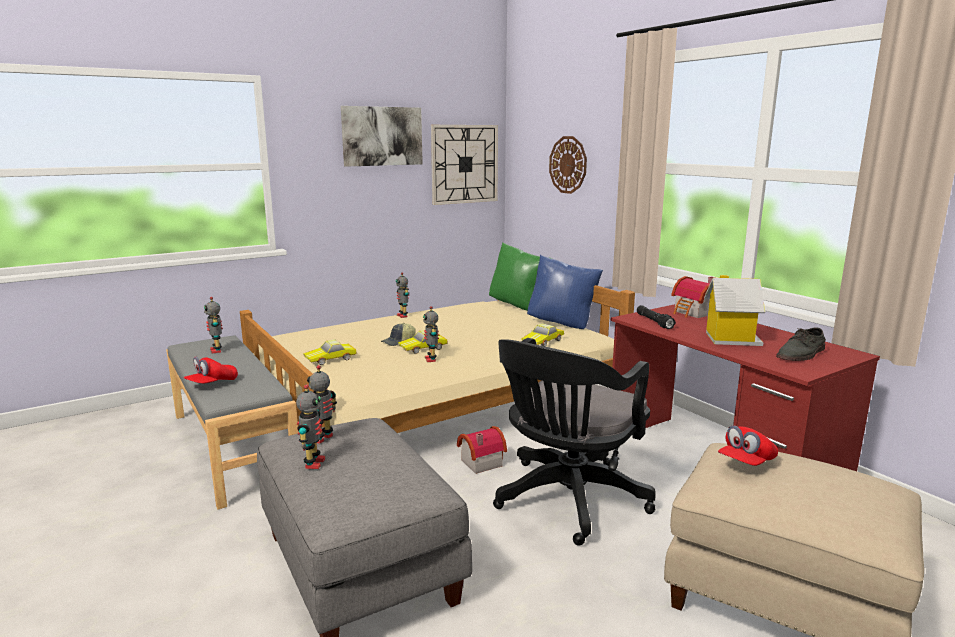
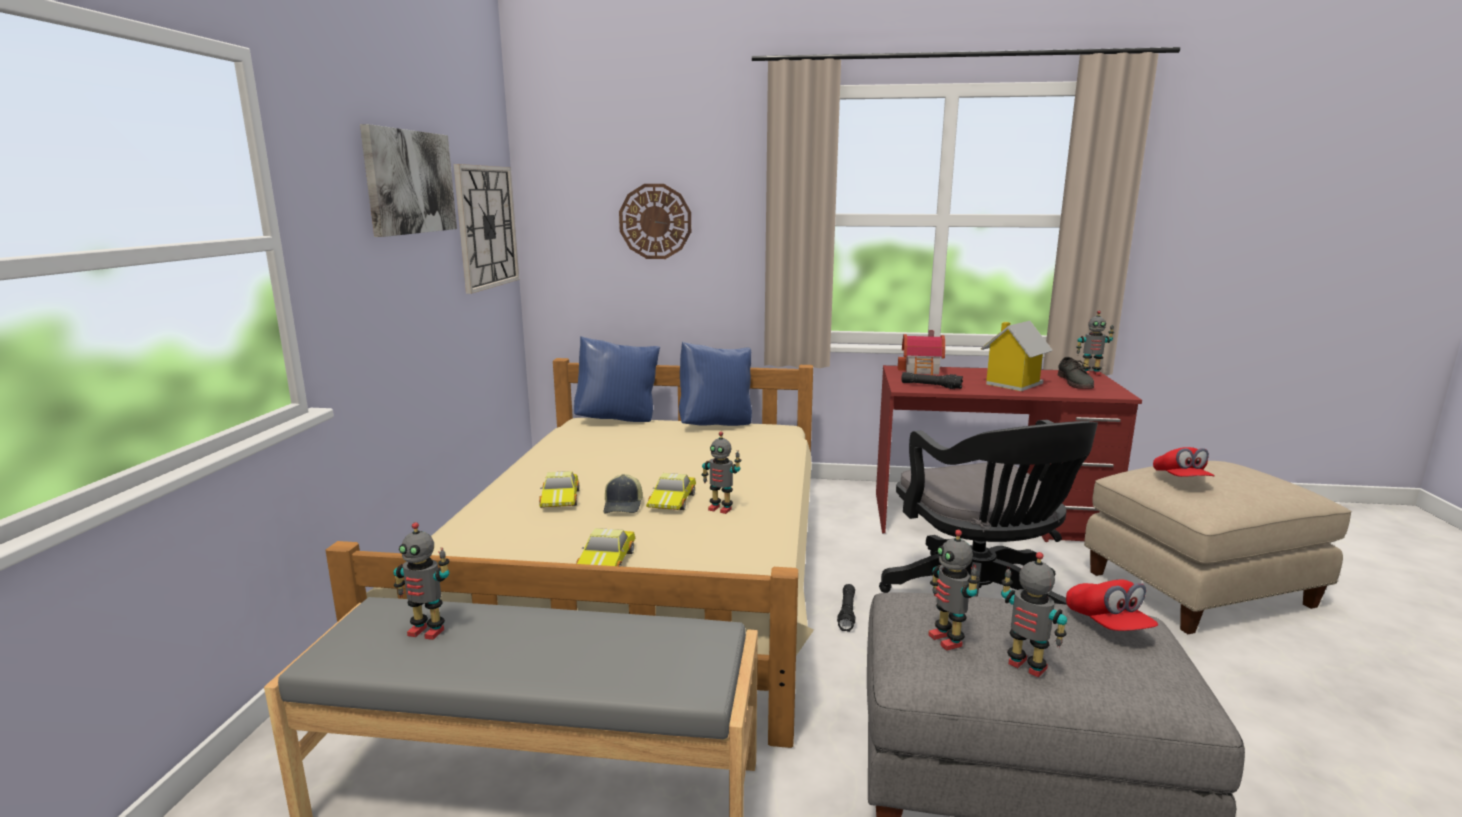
camera: 50 degrees left, 0 degrees up
(212, 384) = (600, 674): red cap -> red cap (1107, 624)
(403, 316) = (523, 473): toy robot -> toy robot (1090, 373)
(479, 462) = (847, 613): toy house -> black flashlight
(519, 306) = (618, 420): green pillow -> blue pillow
(544, 341) = (760, 447): toy car -> toy car (561, 498)

